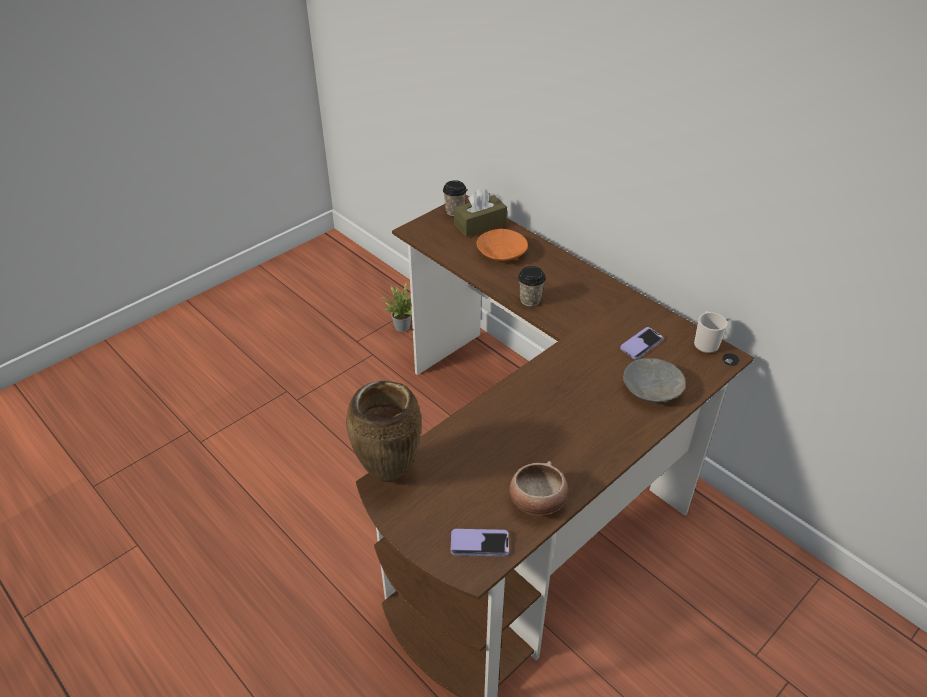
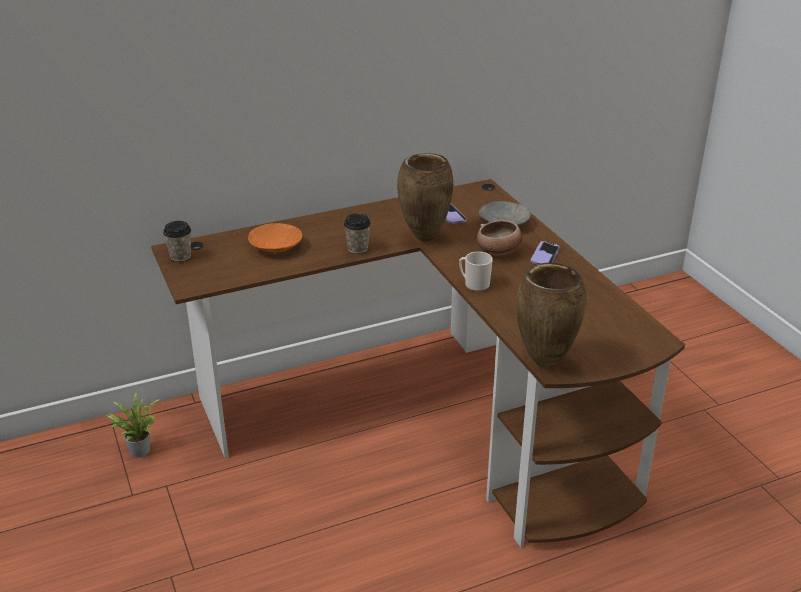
camera: 70 degrees left, 10 degrees down
(479, 544) = (635, 333): phone -> phone (545, 255)
(480, 224) = (218, 247): brown tissue box -> none
(537, 502) = (601, 299): bowl -> bowl (499, 251)
(579, 337) = (423, 238): none -> brown vase
(705, 343) = (465, 190): mug -> mug (474, 284)

